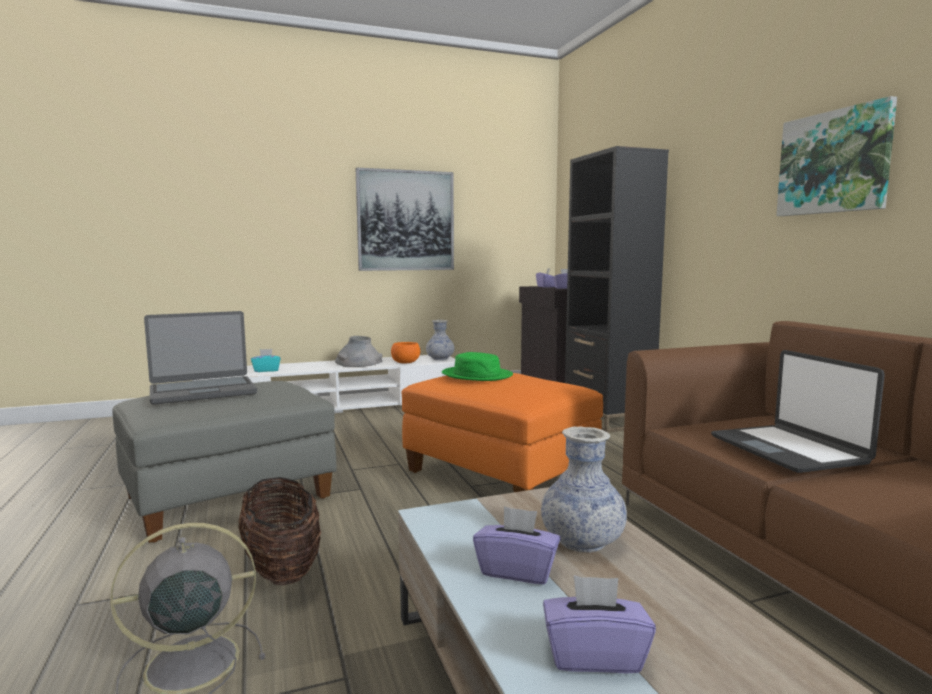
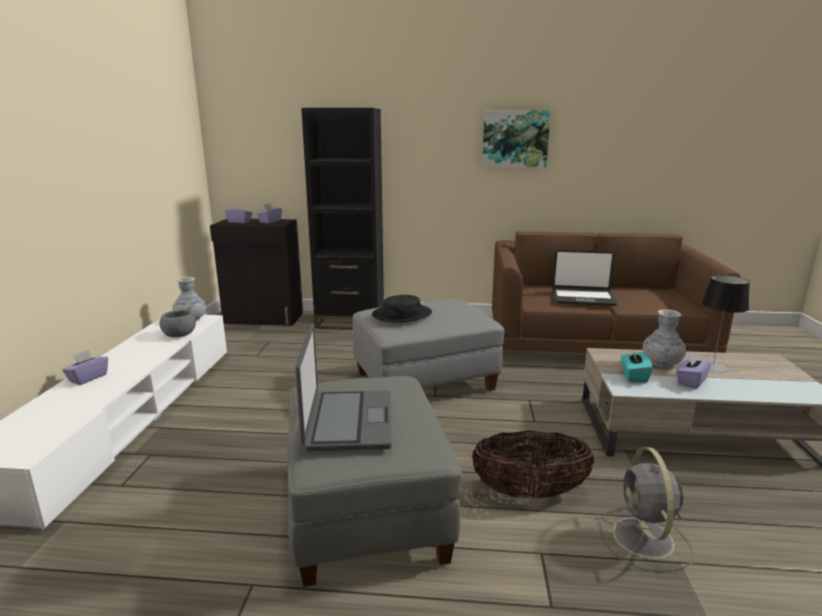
camera: 65 degrees left, 10 degrees up
(266, 370) = (70, 409): turquoise tissue box -> turquoise tissue box (633, 376)
(359, 363) = (136, 354): grey vase -> none
(405, 220) = (109, 166): picture -> none
(405, 362) = (180, 335): orange bowl -> grey bowl
(477, 375) = (402, 314): green hat -> black hat
(500, 475) = (424, 382): orange ottoman -> grey ottoman
(594, 655) = (756, 383): purple tissue box -> purple tissue box (88, 378)
(635, 597) = (712, 366): none -> table lamp

